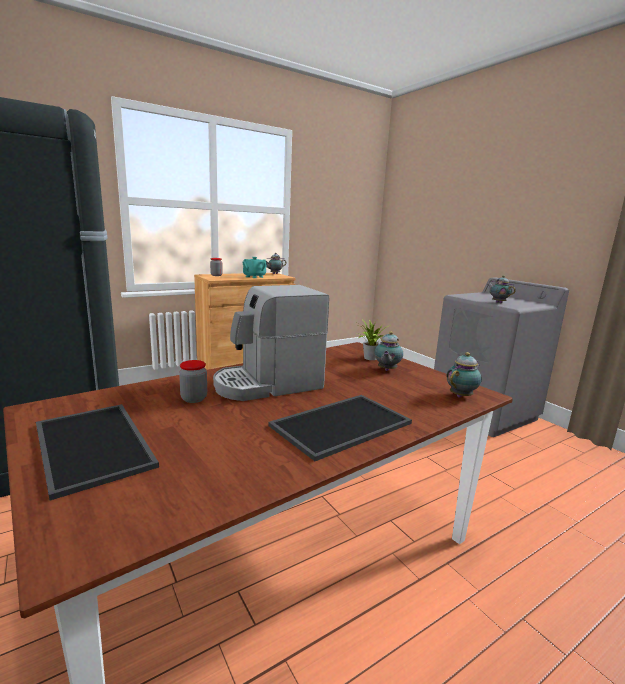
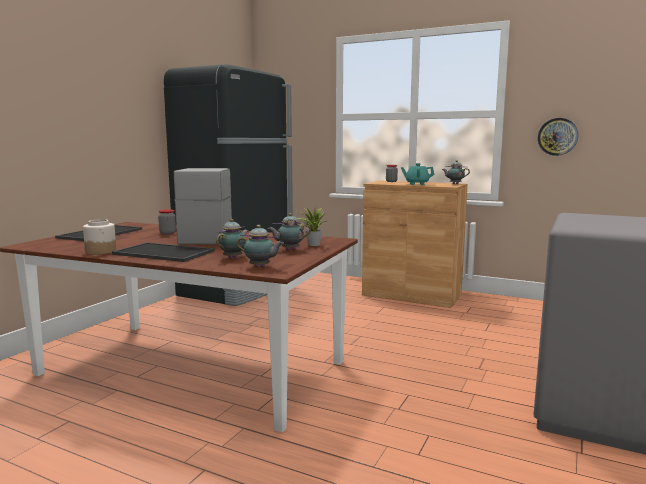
camera: 60 degrees right, 5 degrees down
(268, 384) = (209, 237): coffee machine -> coffee machine turned 60 degrees clockwise
(279, 467) = (101, 251): none -> jar
(324, 232) = (557, 136): none -> wall clock
(498, 302) = (579, 223): teapot -> teapot (234, 257)

